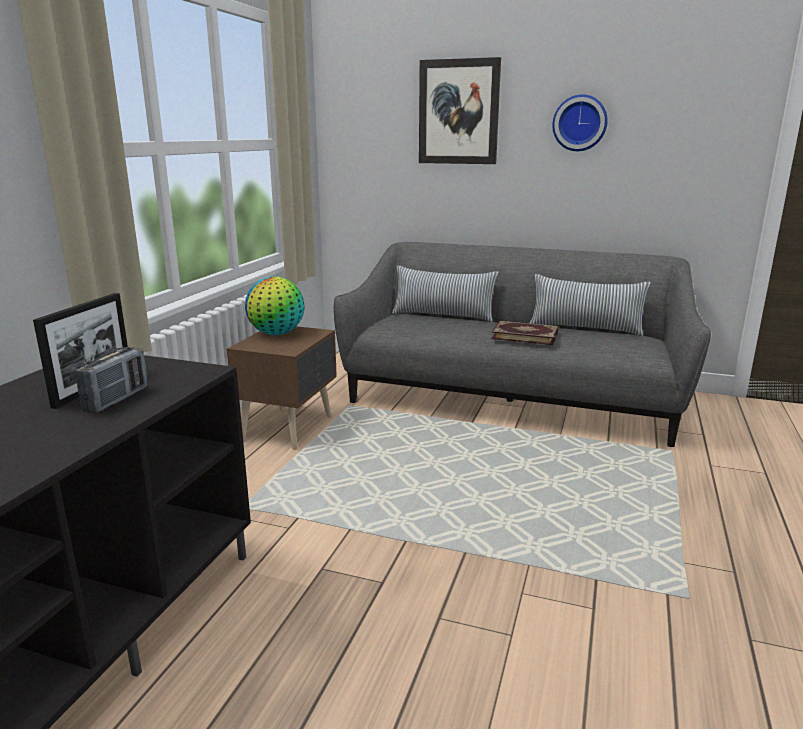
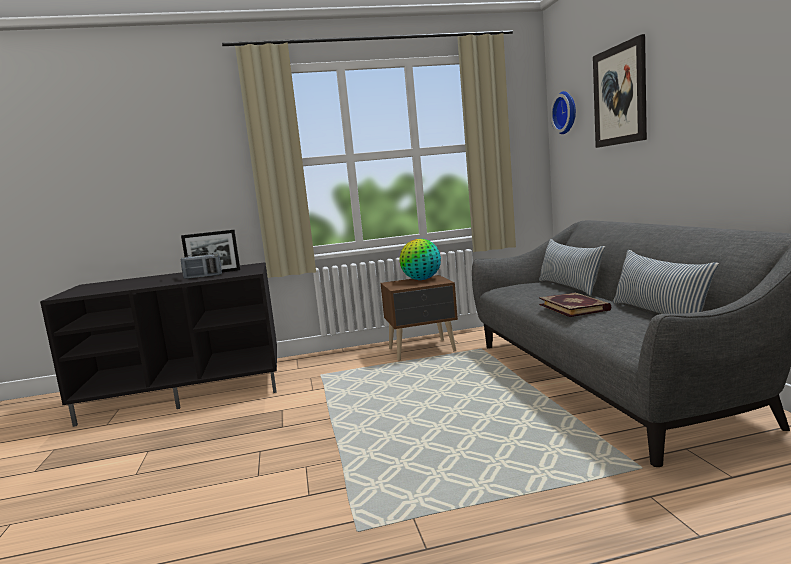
camera: 60 degrees right, 10 degrees down
(580, 123) = (709, 81): wall clock -> wall clock (566, 112)

